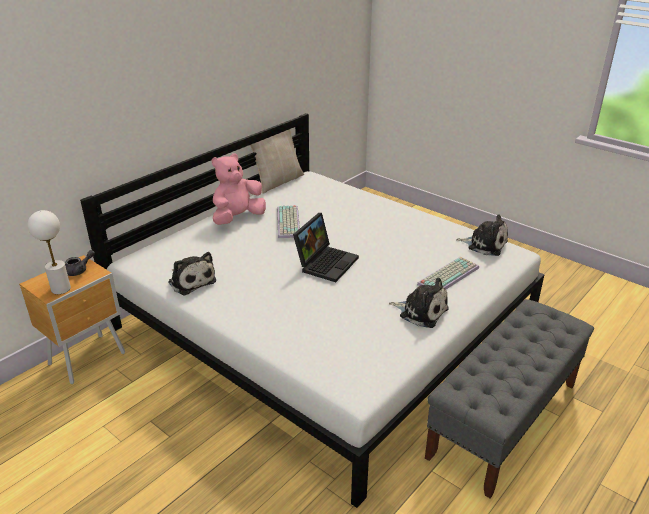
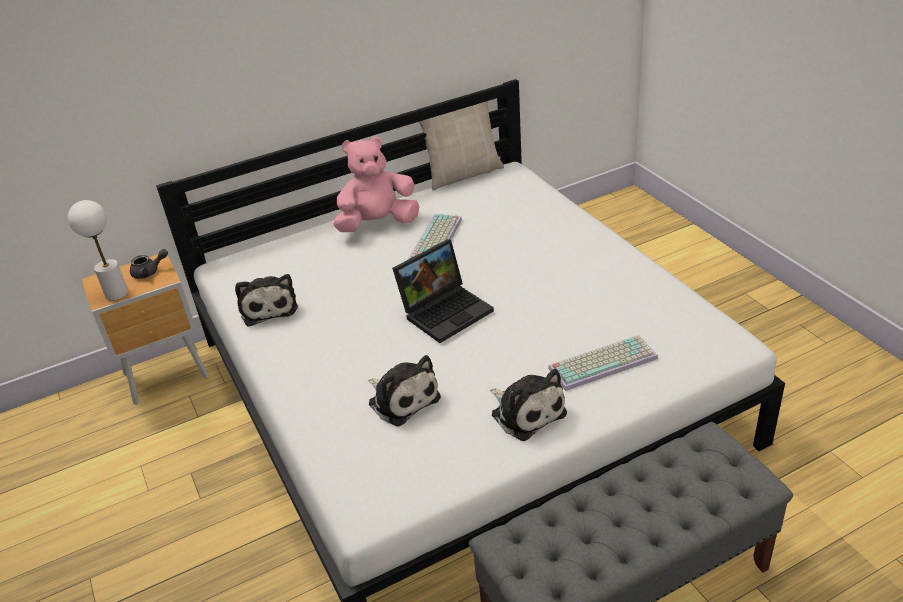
camera: 25 degrees right, 5 degrees up
(484, 244) = (693, 320): plush toy -> plush toy (402, 399)

